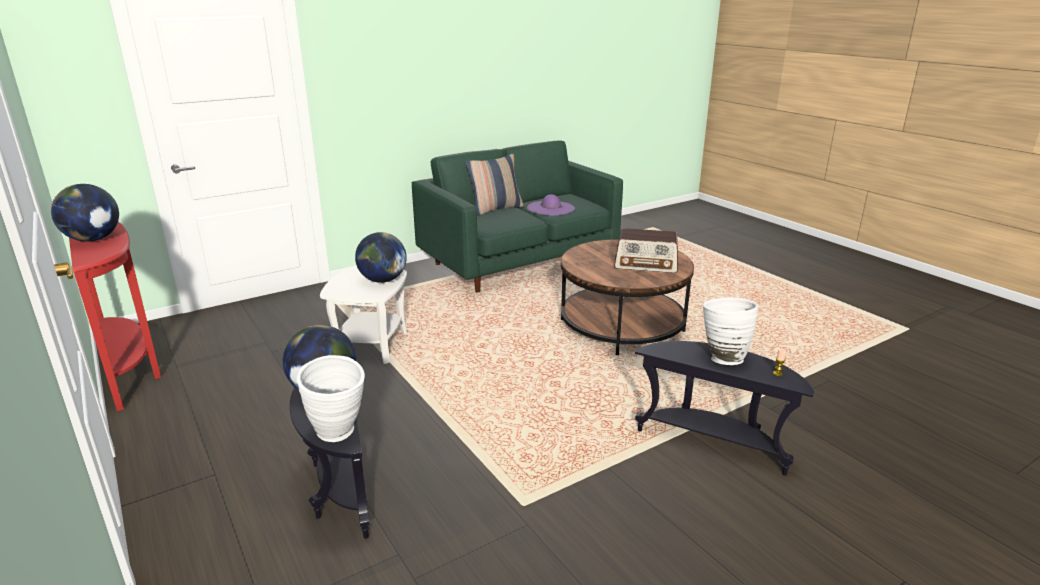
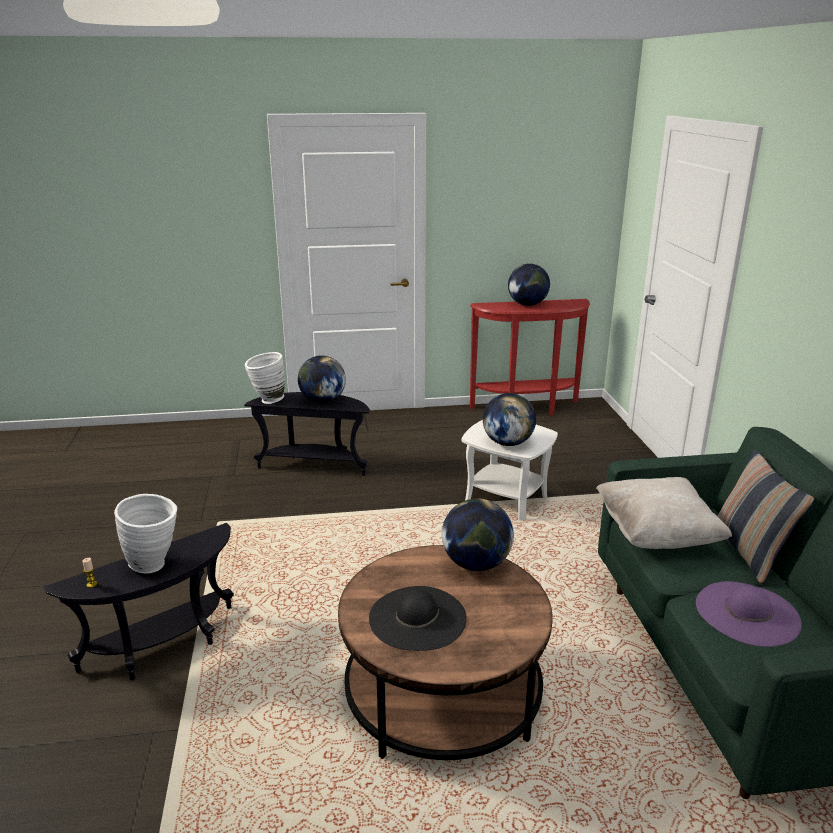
camera: 115 degrees right, 0 degrees up
(496, 225) = (656, 535): none -> beige pillow
(578, 260) = (476, 564): none -> globe
(646, 265) = (417, 618): radio -> black hat

